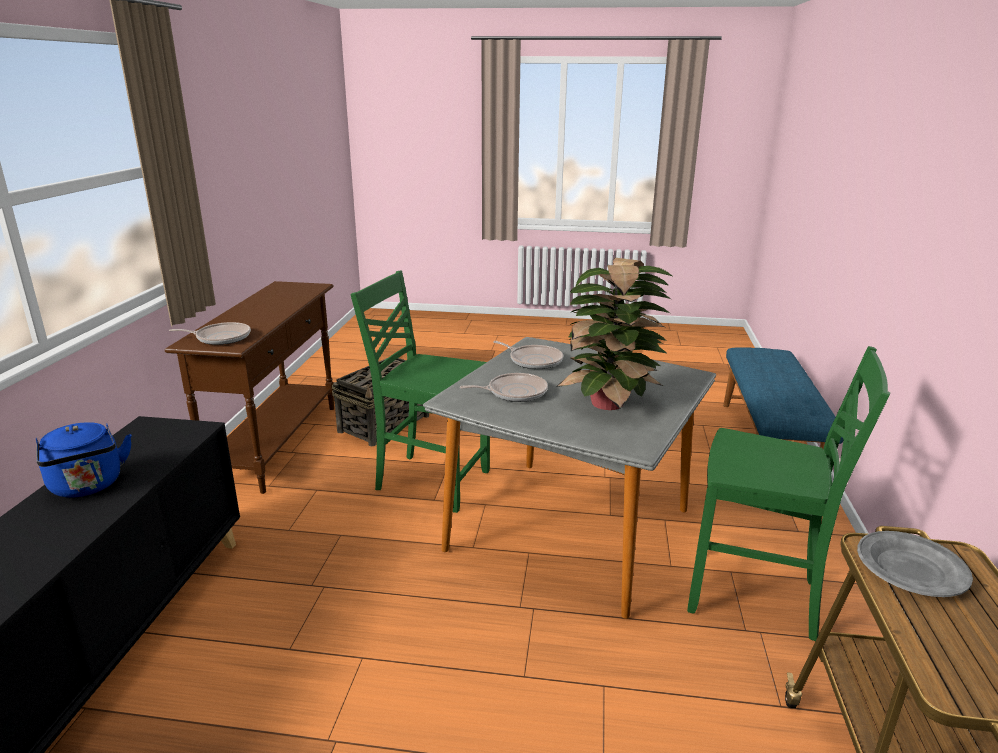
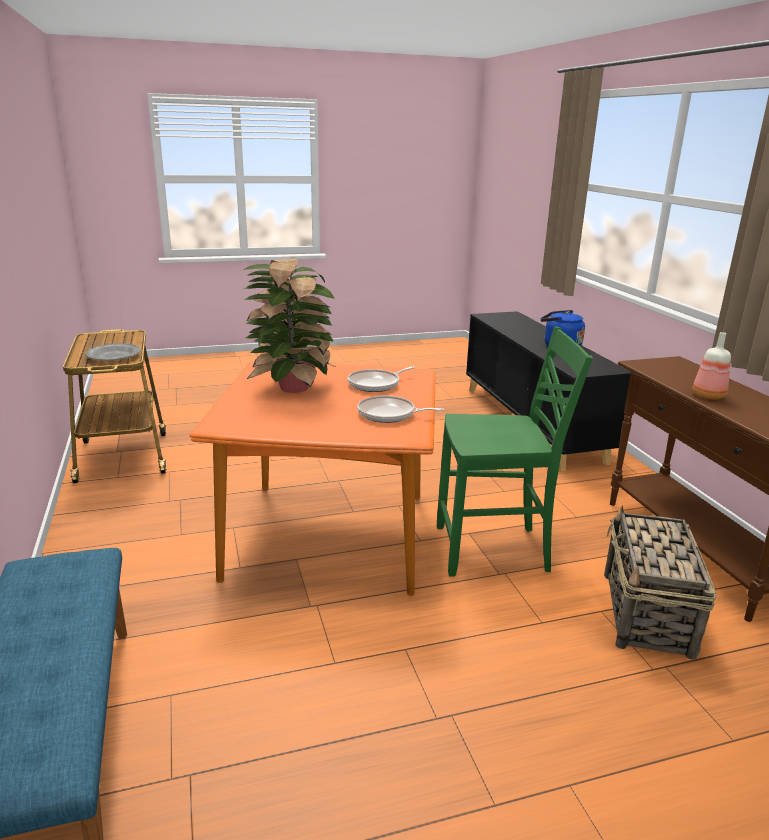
camera: 155 degrees right, 0 degrees up
(220, 338) = (669, 367): frying pan -> none
(274, 314) = (707, 396): none -> bottle
(568, 529) = (330, 535): grey dining table -> orange dining table
(756, 596) = (164, 521): green chair -> none

